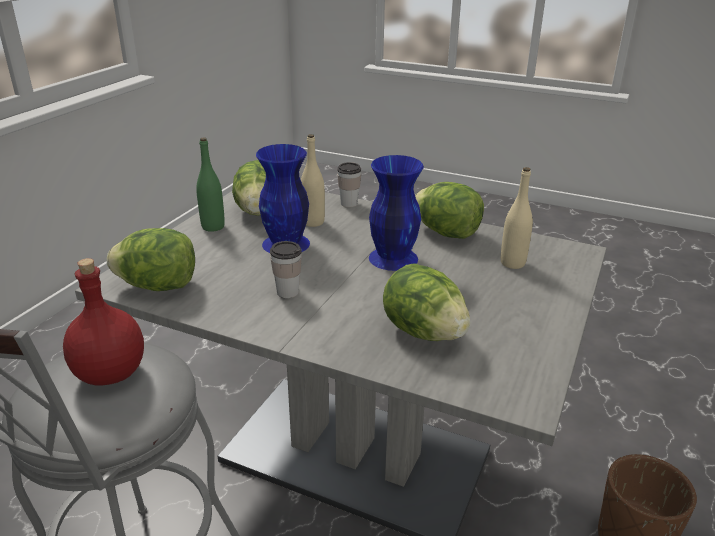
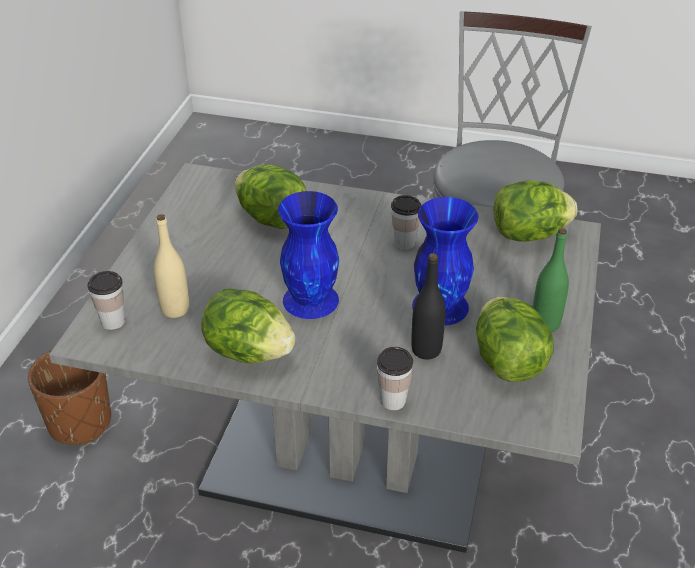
camera: 170 degrees right, 10 degrees up
(112, 374) = (497, 172): red bottle -> none
(313, 222) = (426, 350): beige bottle -> black bottle
(564, 260) = (113, 322): none -> cup

